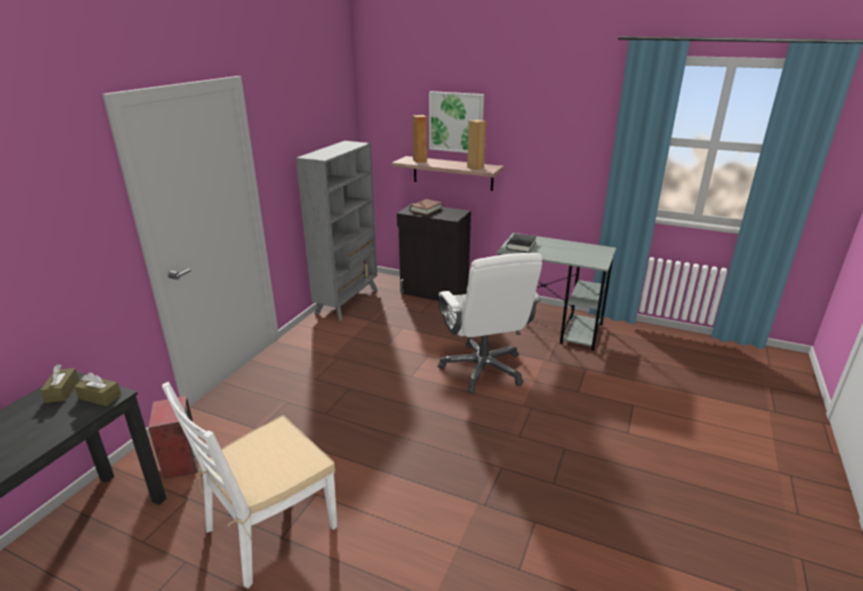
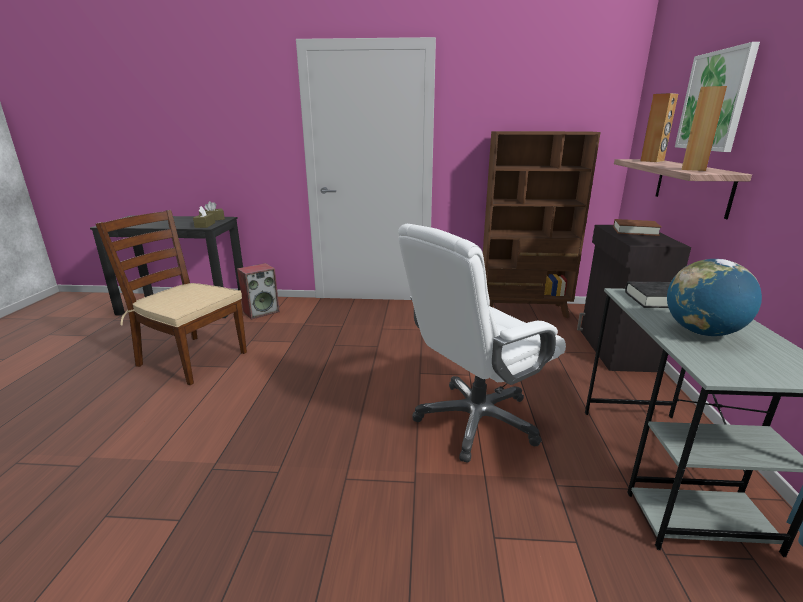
camera: 70 degrees right, 5 degrees down
(270, 529) = (192, 358): white chair -> brown chair
(347, 301) = (524, 310): grey bookcase -> brown bookcase
(562, 252) = (702, 332): none -> globe

